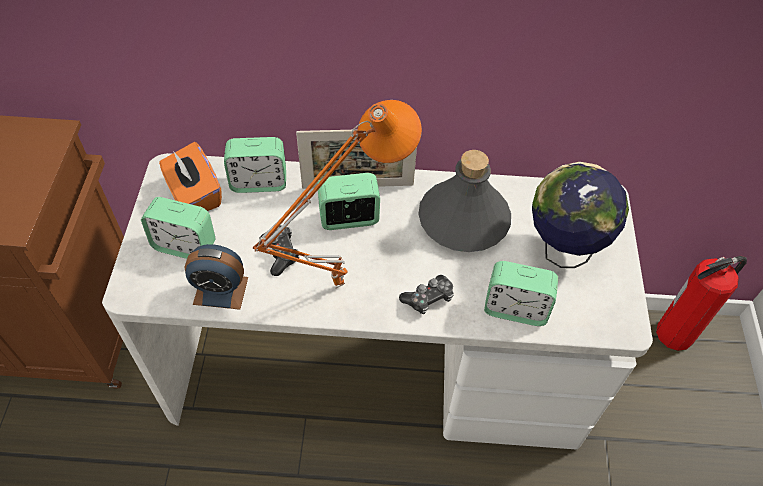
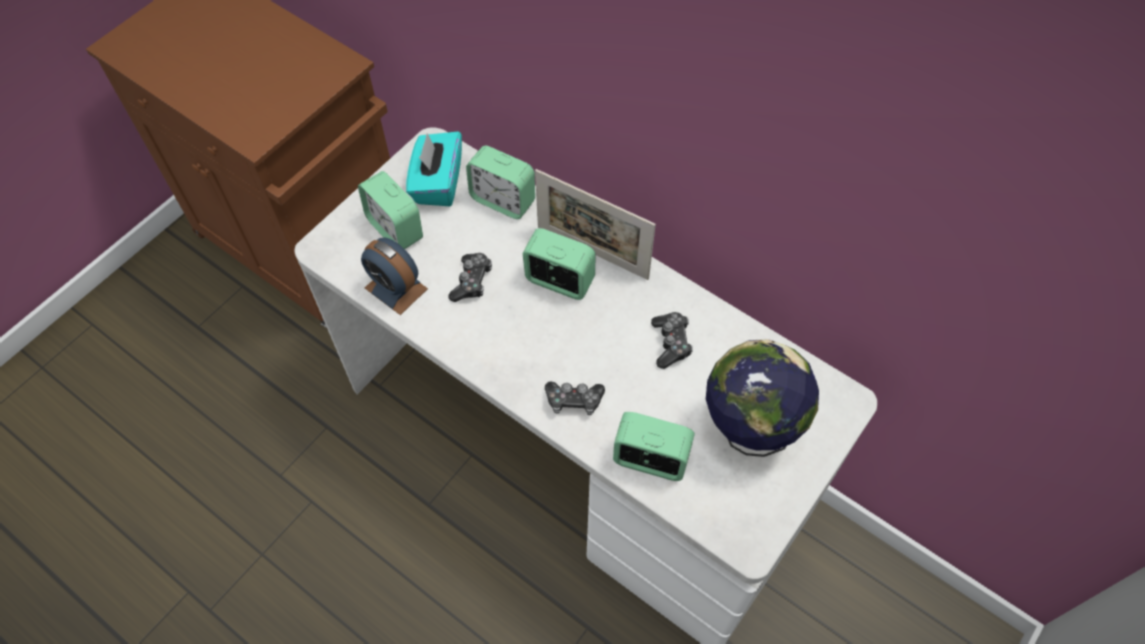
camera: 35 degrees right, 5 degrees up
(194, 194) = (437, 183): orange tissue box -> turquoise tissue box
(337, 283) = (502, 338): orange table lamp -> none
(464, 220) = (671, 343): grey bottle -> game controller
(515, 308) = (650, 460): alarm clock -> alarm clock turned 150 degrees clockwise
(675, 333) = (926, 605): fire extinguisher -> none

